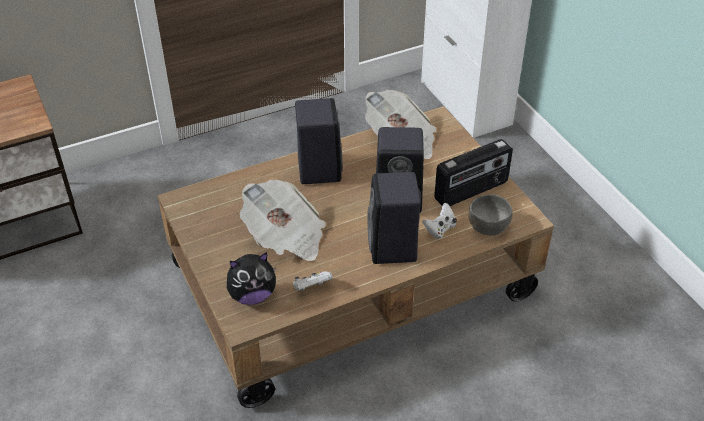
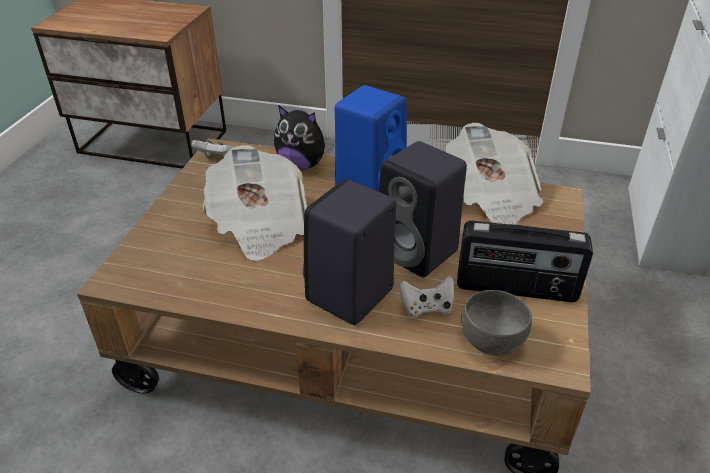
camera: 40 degrees right, 5 degrees down
(252, 295) = (159, 259): plush toy -> plush toy (302, 164)
(311, 288) = (217, 285): white game controller -> white game controller (216, 158)
(318, 168) = (371, 183): black speaker -> blue speaker

